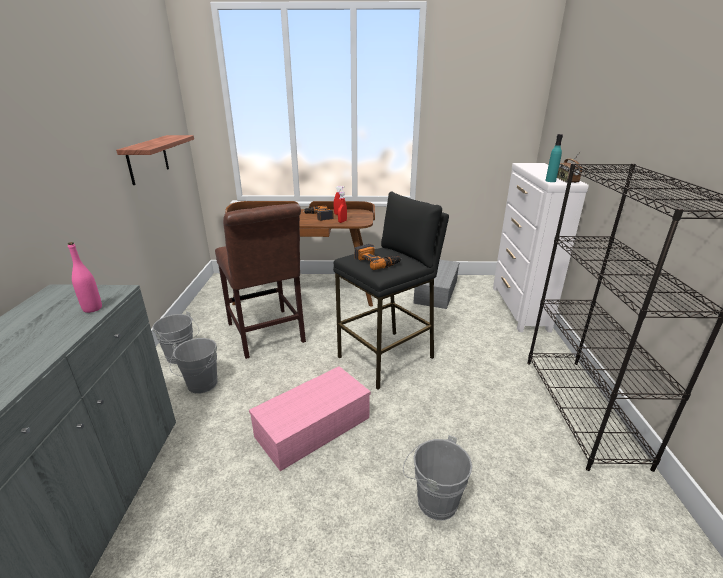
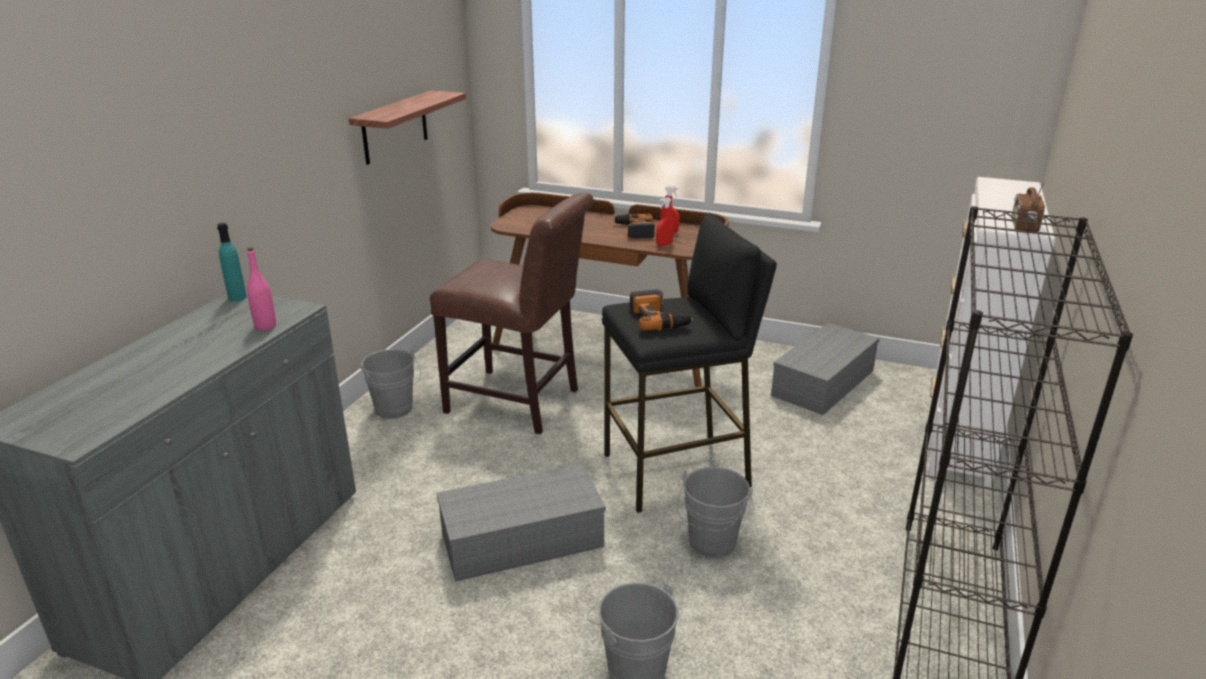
camera: 20 degrees right, 0 degrees up
(201, 386) = (404, 454): grey bucket -> grey bucket (710, 545)
(266, 335) = (519, 403): brown chair -> brown chair turned 60 degrees counterclockwise
(314, 425) = (524, 538): pink storage box -> grey storage box
(550, 181) = (992, 223): turquoise bottle -> turquoise bottle (237, 298)

